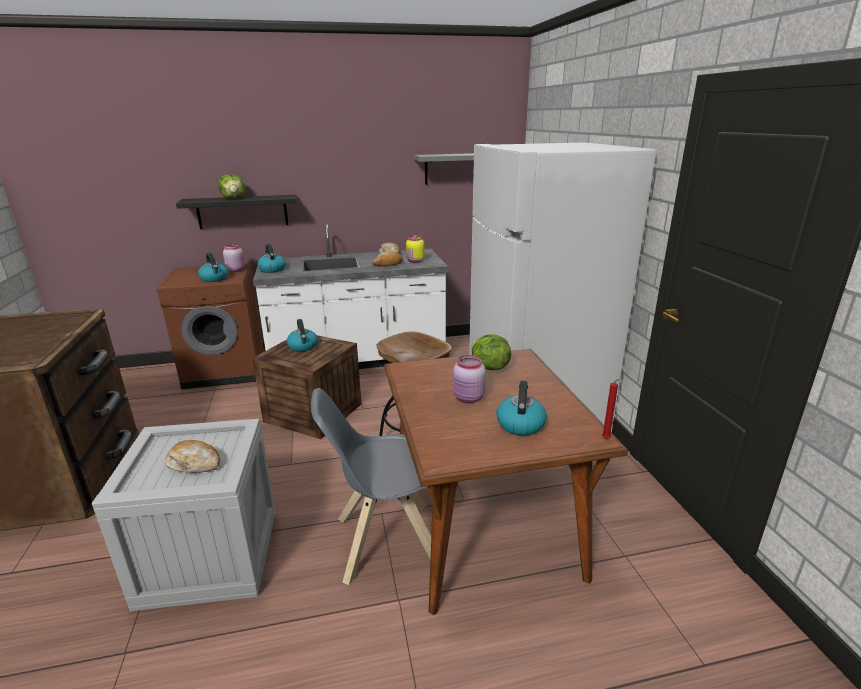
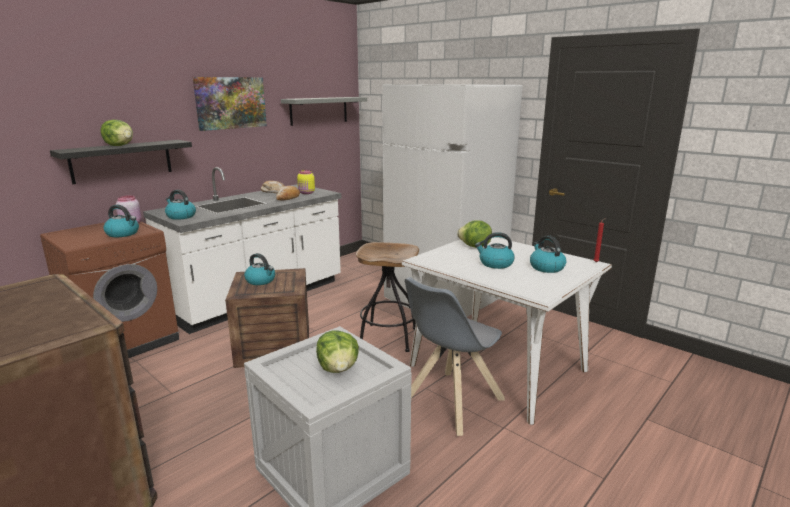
camera: 35 degrees left, 5 degrees down
(194, 463) = (338, 369): bread -> lettuce
(354, 159) = (230, 103): none -> picture
(468, 398) = (495, 264): pink jar -> kettle
(483, 525) = (498, 368): brown dining table -> white dining table

